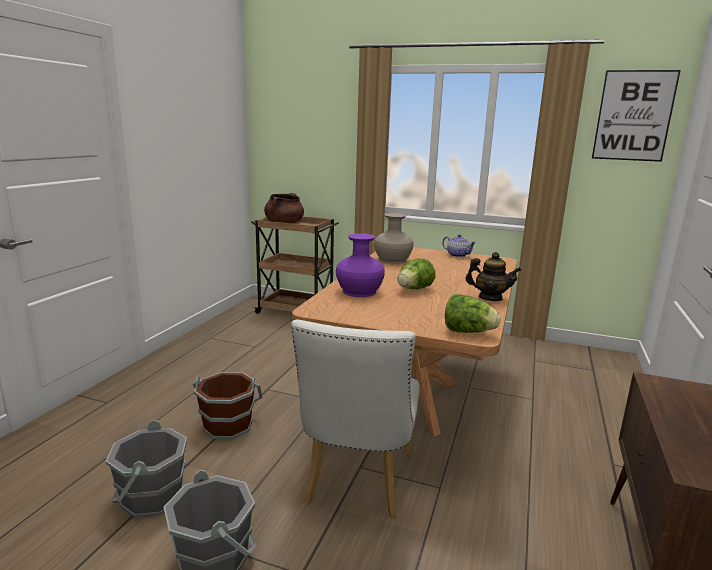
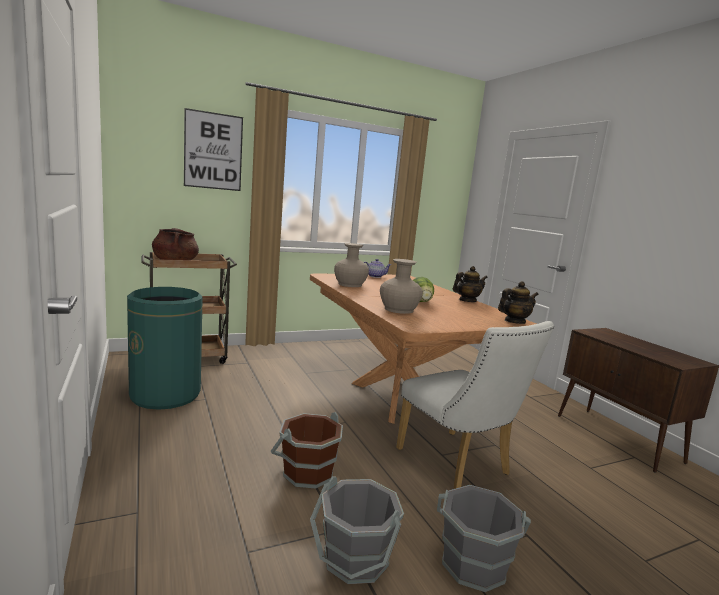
camera: 45 degrees left, 5 degrees down
(236, 335) = (166, 395): none -> green trash can
(359, 291) = (399, 309): purple vase -> beige vase
(468, 332) = (514, 322): lettuce -> teapot
(633, 116) = (446, 172): picture -> picture (213, 151)

